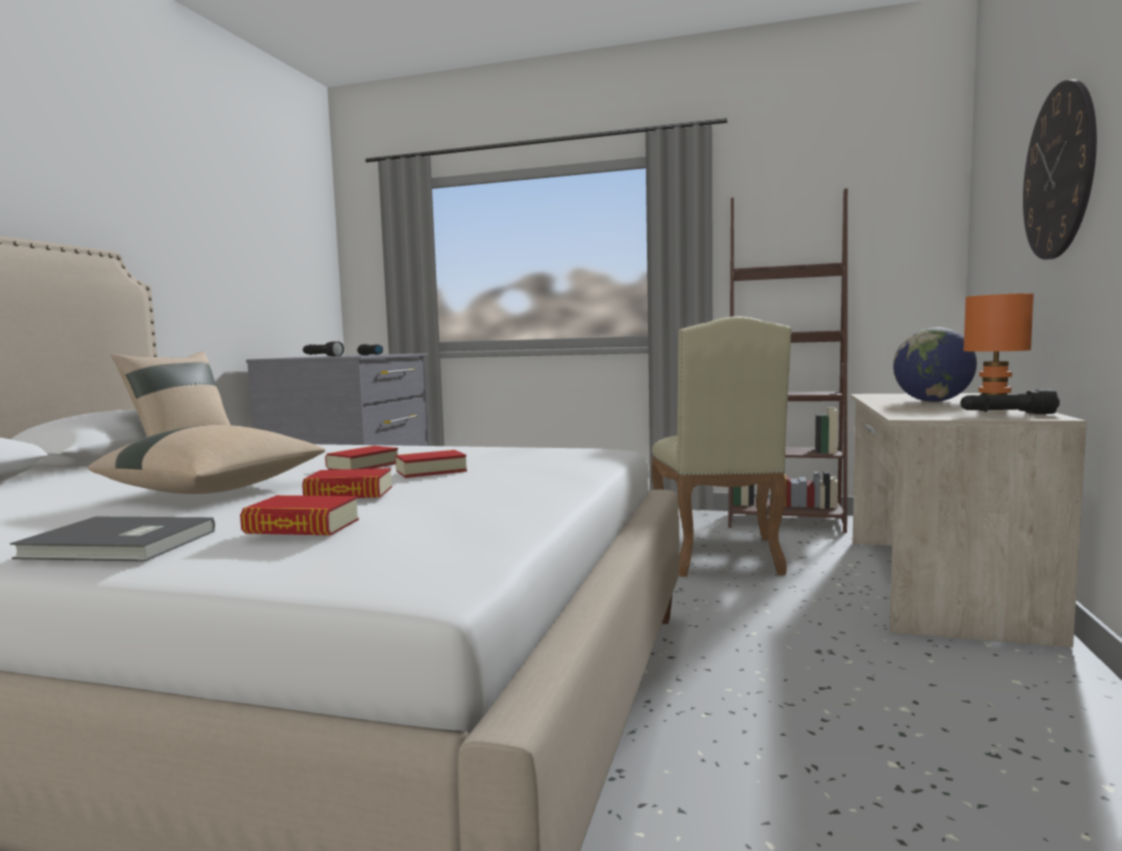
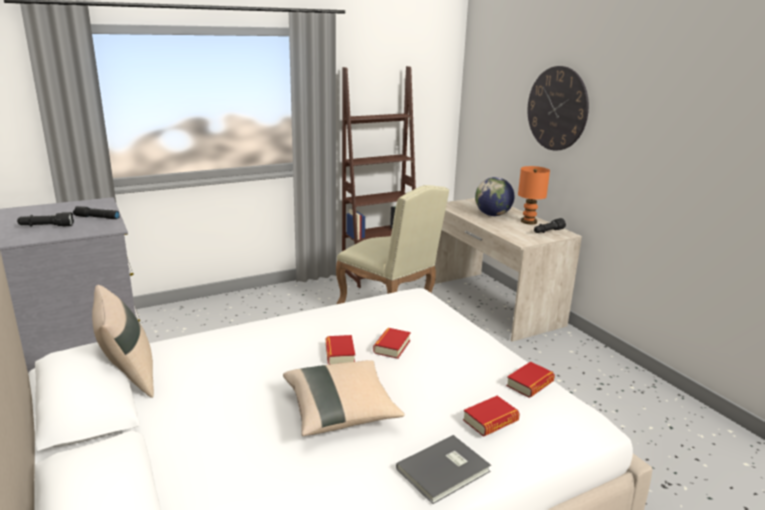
camera: 45 degrees left, 15 degrees up
(349, 493) = (427, 386): book -> book (530, 384)

